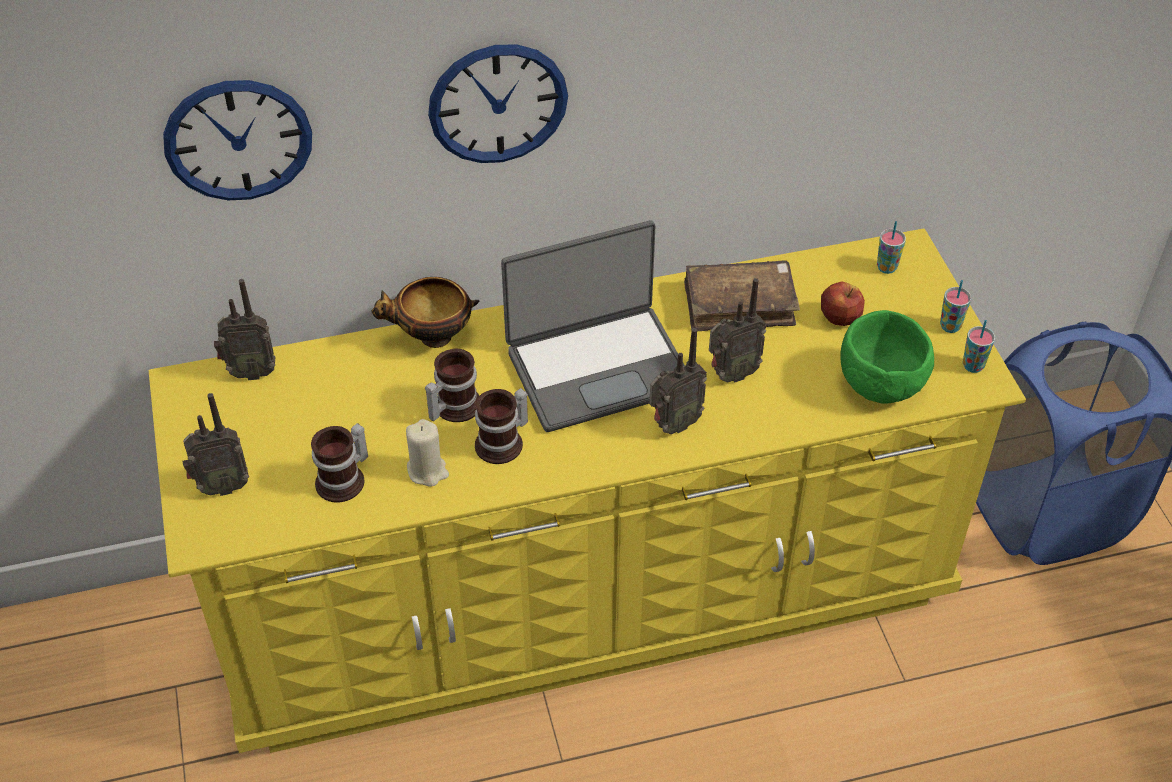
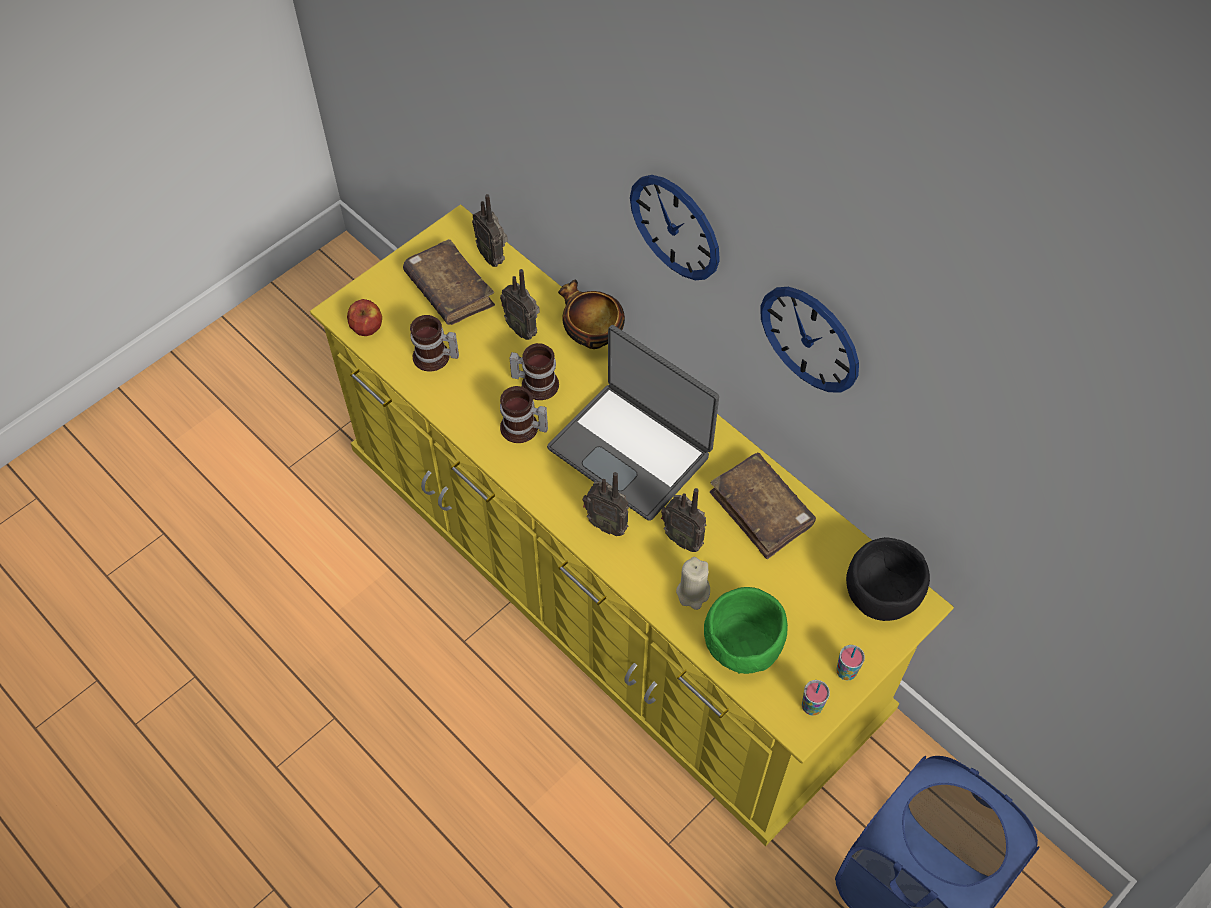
camera: 60 degrees right, 10 degrees up
(221, 486) = (390, 297): radio -> radio (523, 329)
(238, 140) = (527, 111): wall clock -> wall clock (810, 339)
(263, 429) = (449, 291): none -> brown book
(427, 471) = (471, 399): beige candle -> beige candle (693, 593)
(839, 317) = (798, 586): apple -> apple (367, 327)
(886, 267) = (881, 597): cup -> black bowl

